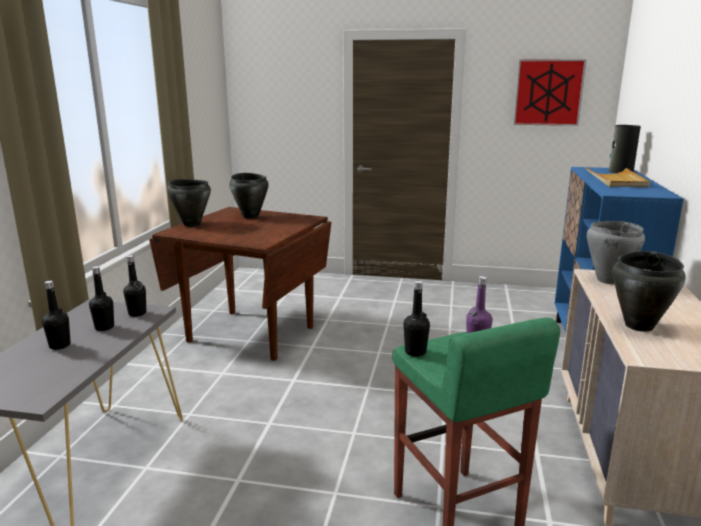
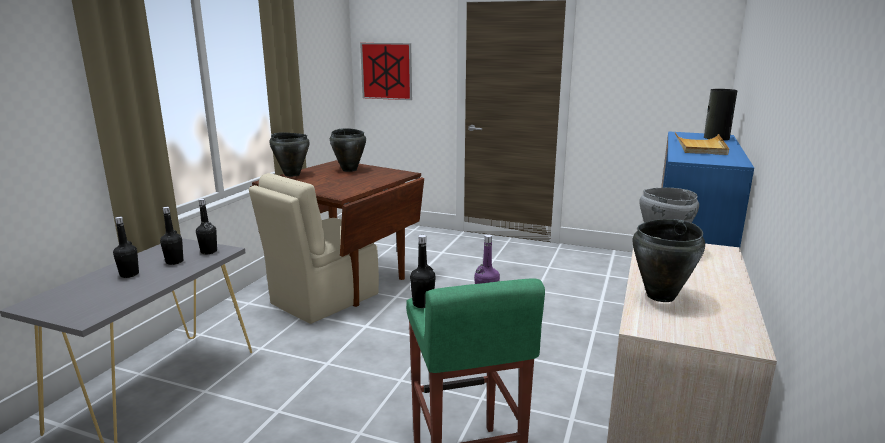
camera: 10 degrees right, 0 degrees up
(235, 356) = (322, 299): none -> beige chair
(548, 92) = (661, 54): picture -> picture (386, 71)

